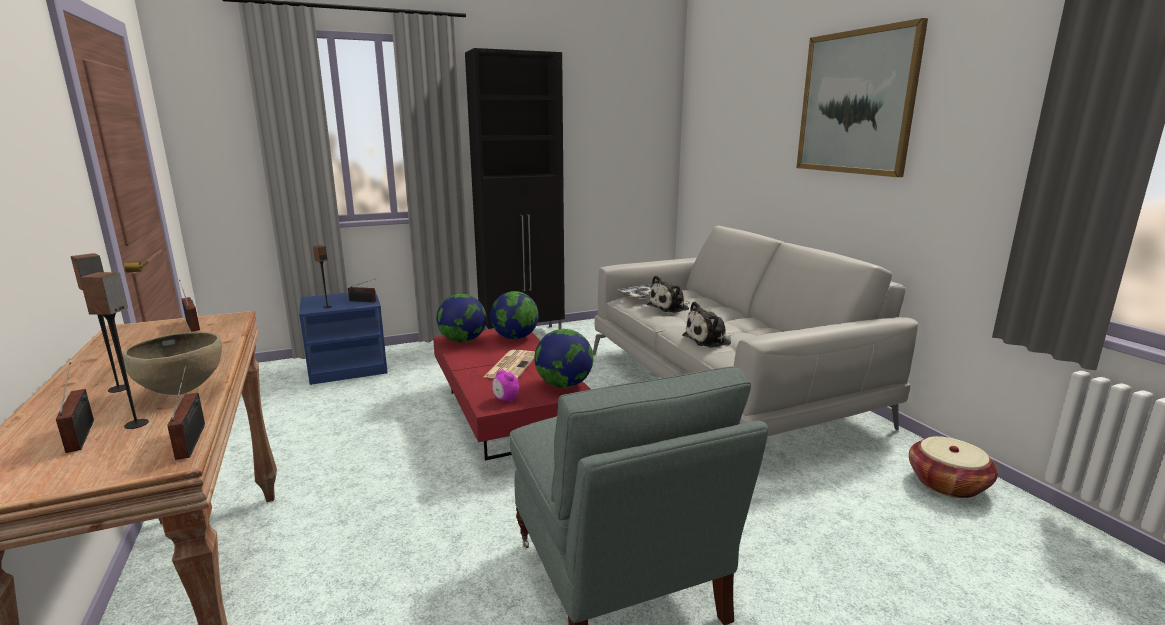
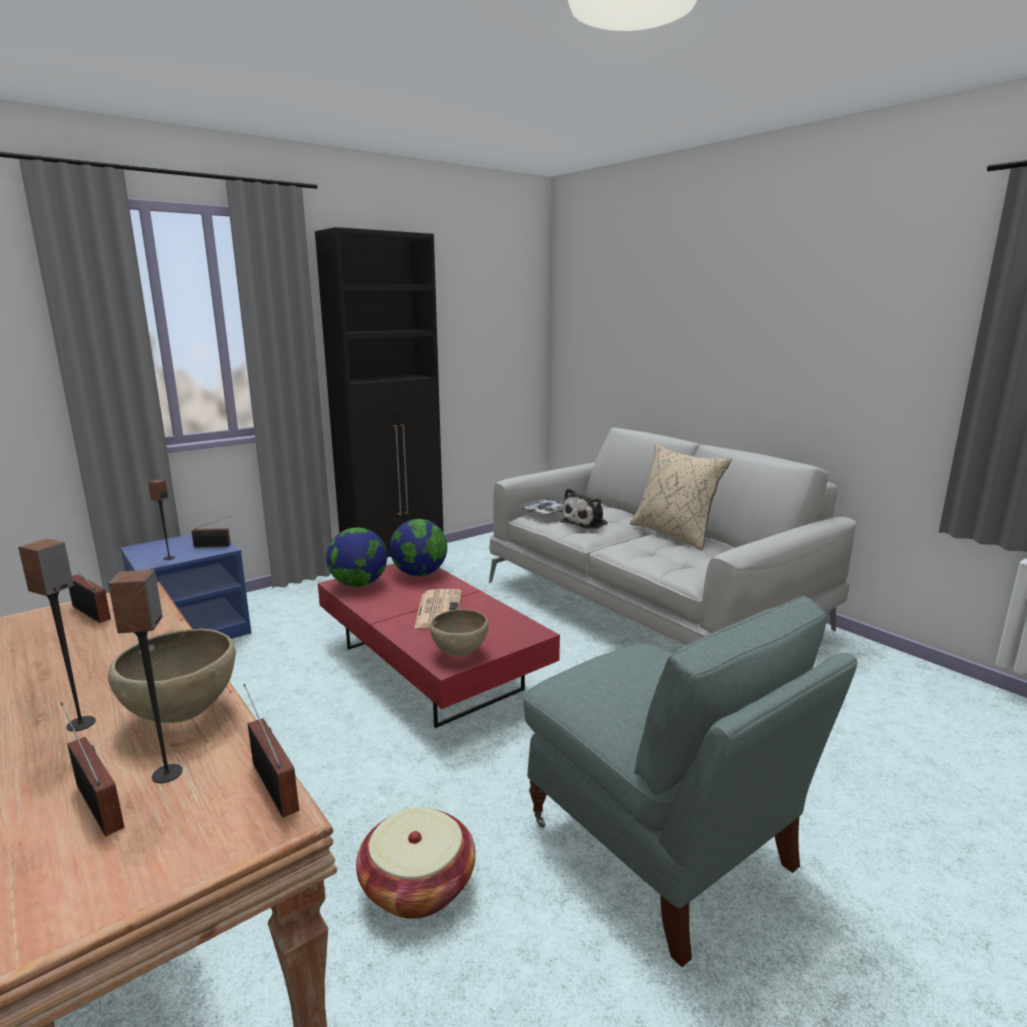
camera: 15 degrees left, 0 degrees up
(505, 400) = (460, 653): alarm clock -> brown bowl
(564, 385) = (515, 626): globe -> none
(709, 340) = (653, 557): plush toy -> none
(744, 323) = (674, 534): none -> beige pillow
(856, 103) = (770, 297): picture -> none
(947, 484) = (906, 680): basket -> basket (418, 886)

